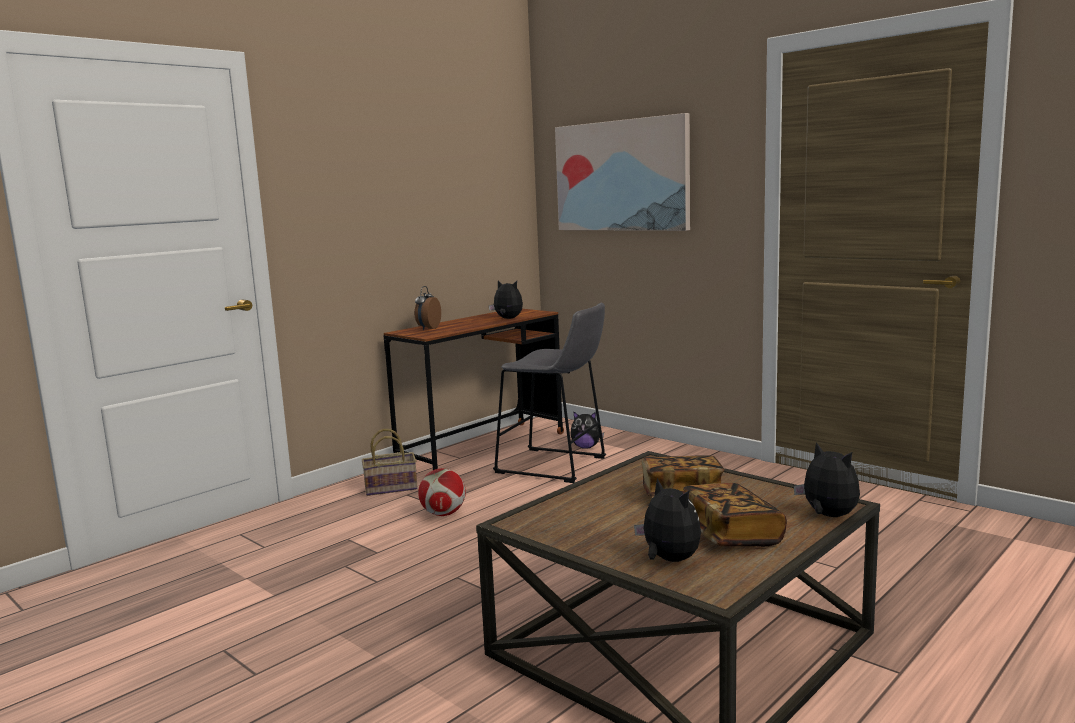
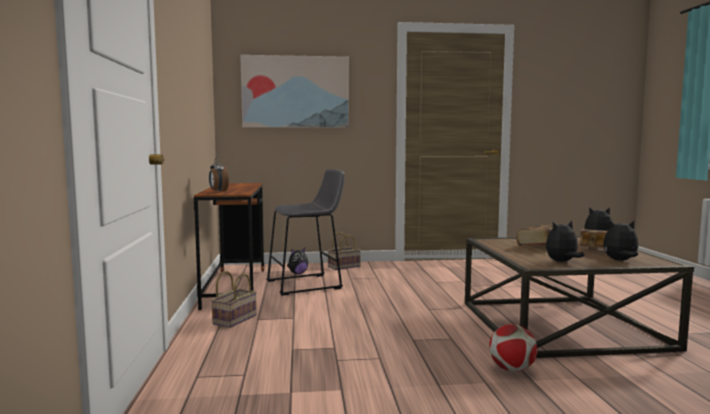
camera: 50 degrees left, 5 degrees down
(443, 514) = (314, 320): football -> football (512, 369)
(507, 319) = (249, 186): plush toy -> plush toy (562, 262)
(665, 451) = (344, 266): none -> basket

